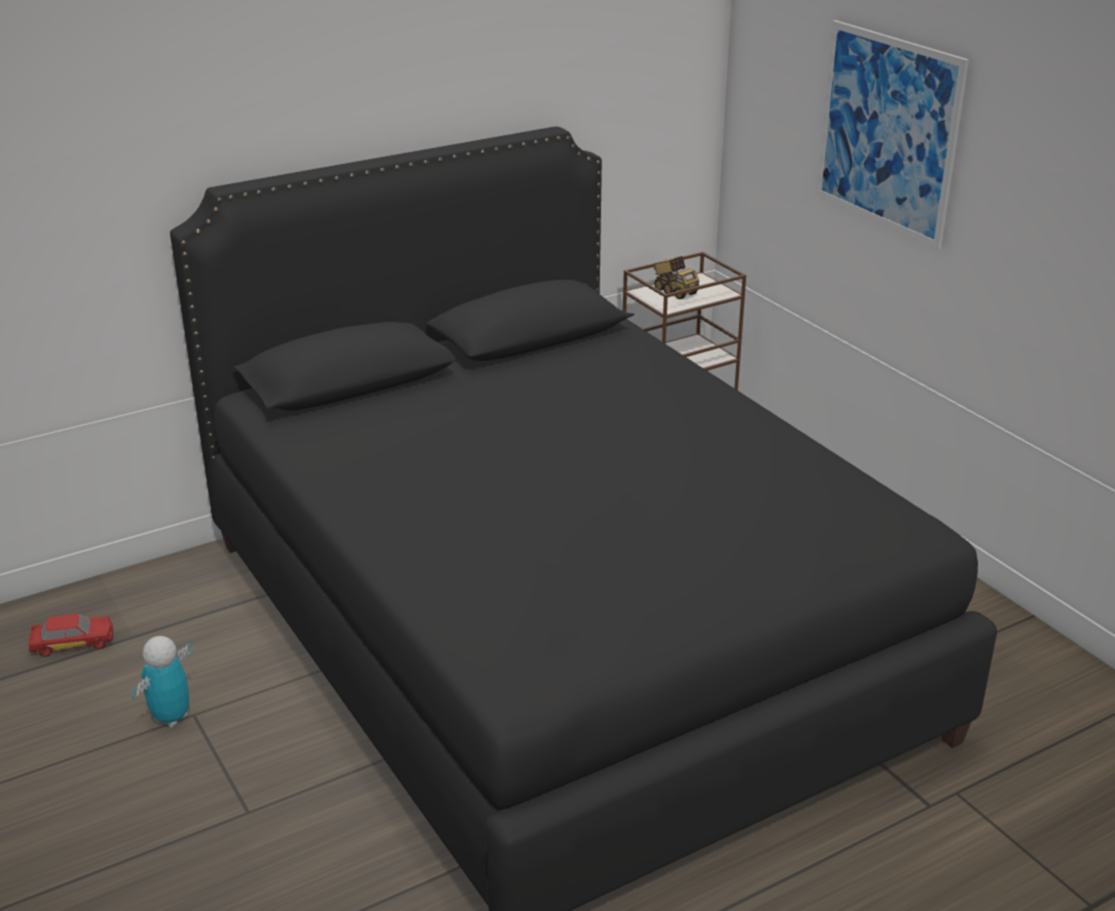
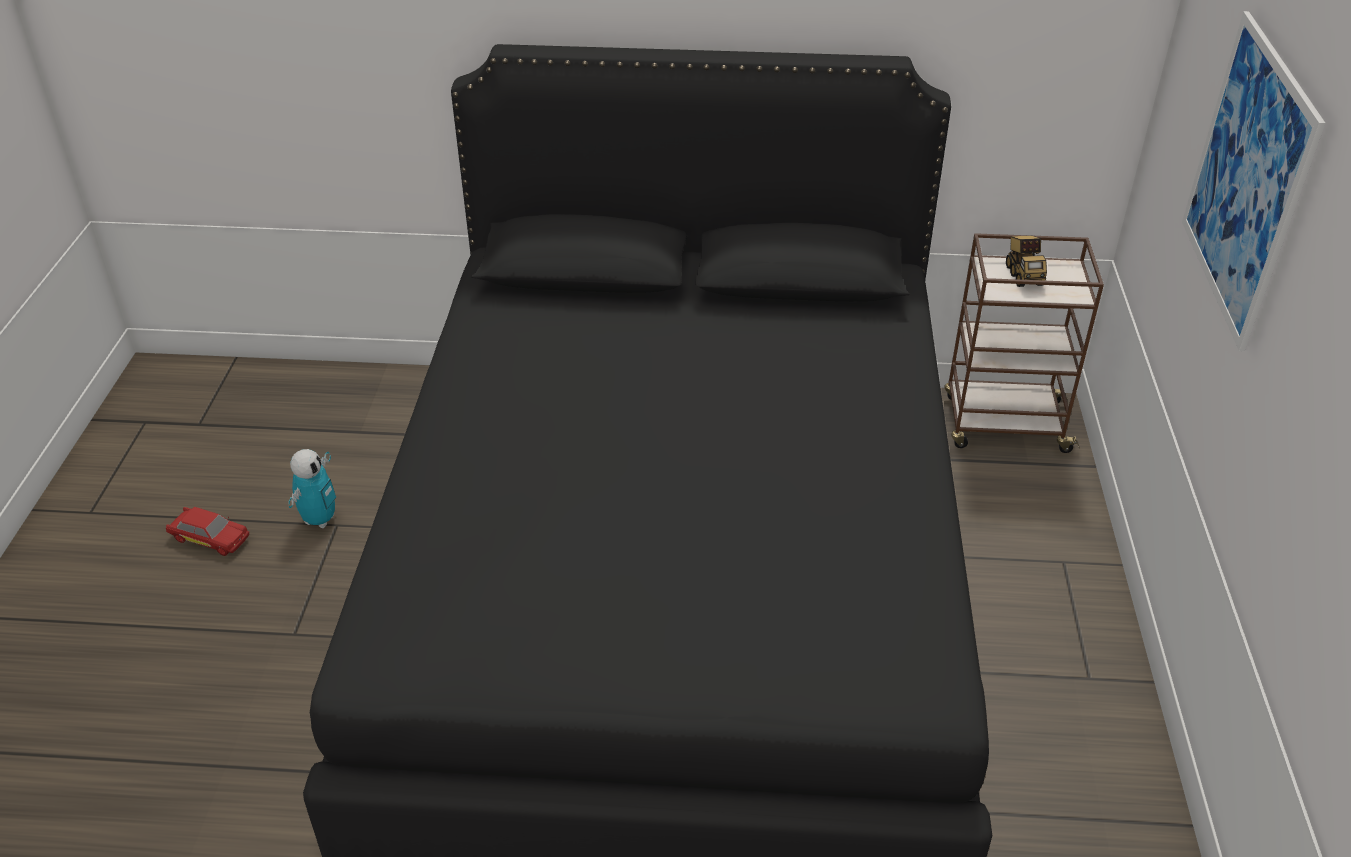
camera: 35 degrees right, 10 degrees up
(72, 643) = (316, 418): red toy car -> red toy car (209, 538)
(171, 718) = (320, 520): toy robot -> toy robot turned 135 degrees clockwise

